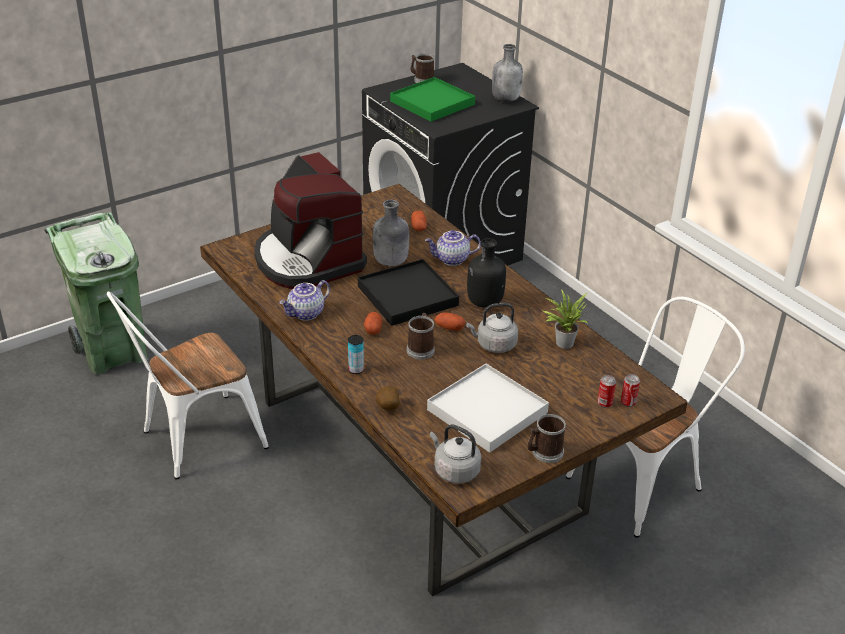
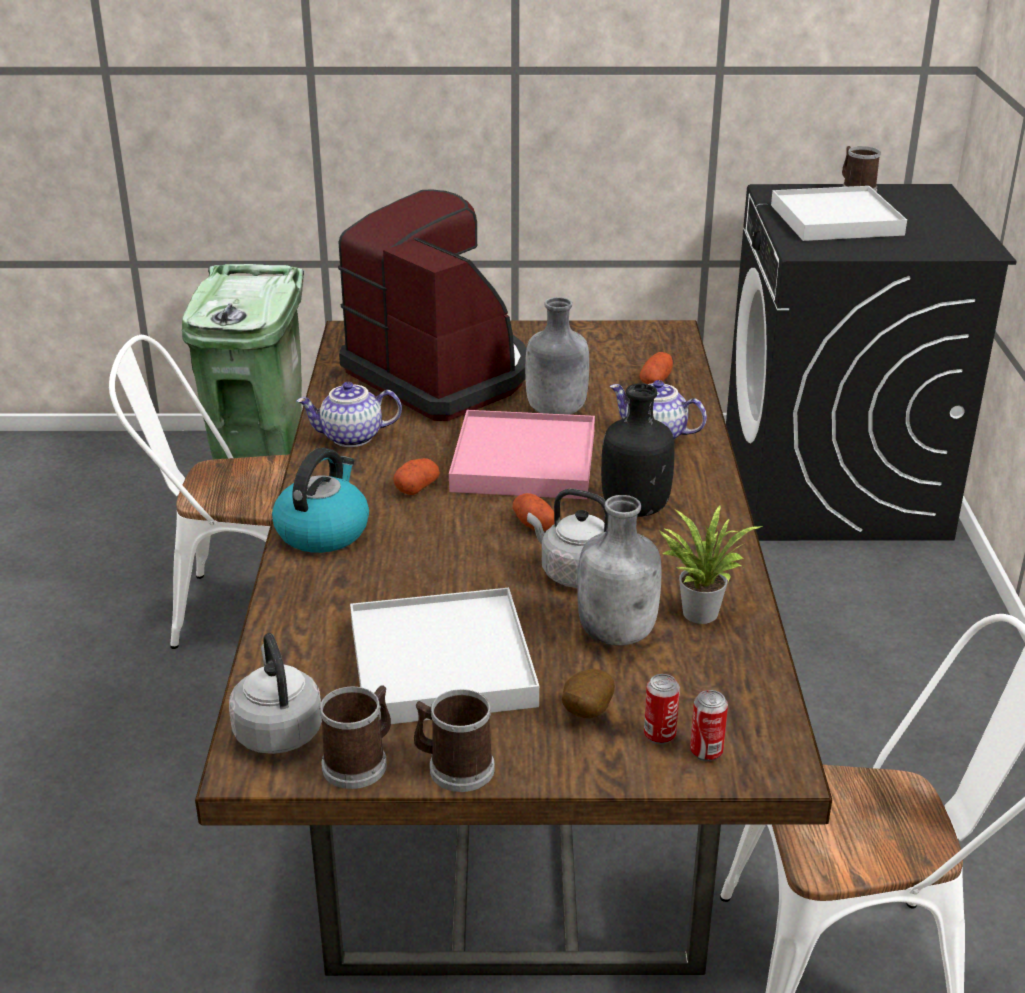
camera: 35 degrees right, 5 degrees down
(307, 260) = (441, 374): coffee machine -> coffee machine turned 135 degrees clockwise
(356, 370) = (323, 531): can -> kettle
(387, 408) = (298, 599): potato -> potato (585, 713)
(407, 296) = (523, 461): black tray -> pink tray
(421, 348) = (453, 537): mug -> mug (360, 762)
(432, 103) = (835, 220): green tray -> white tray
(506, 99) = (968, 240): grey bottle -> grey bottle (618, 633)

